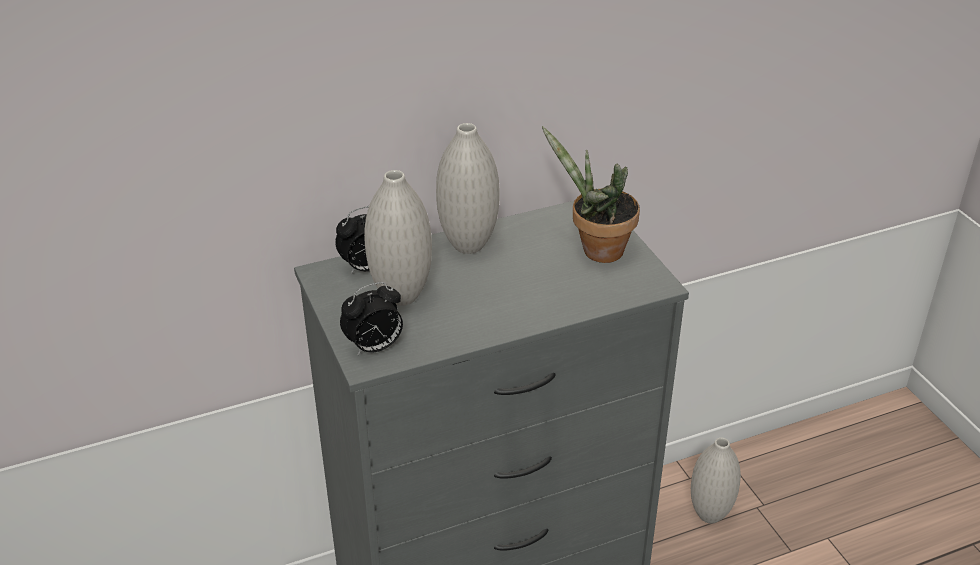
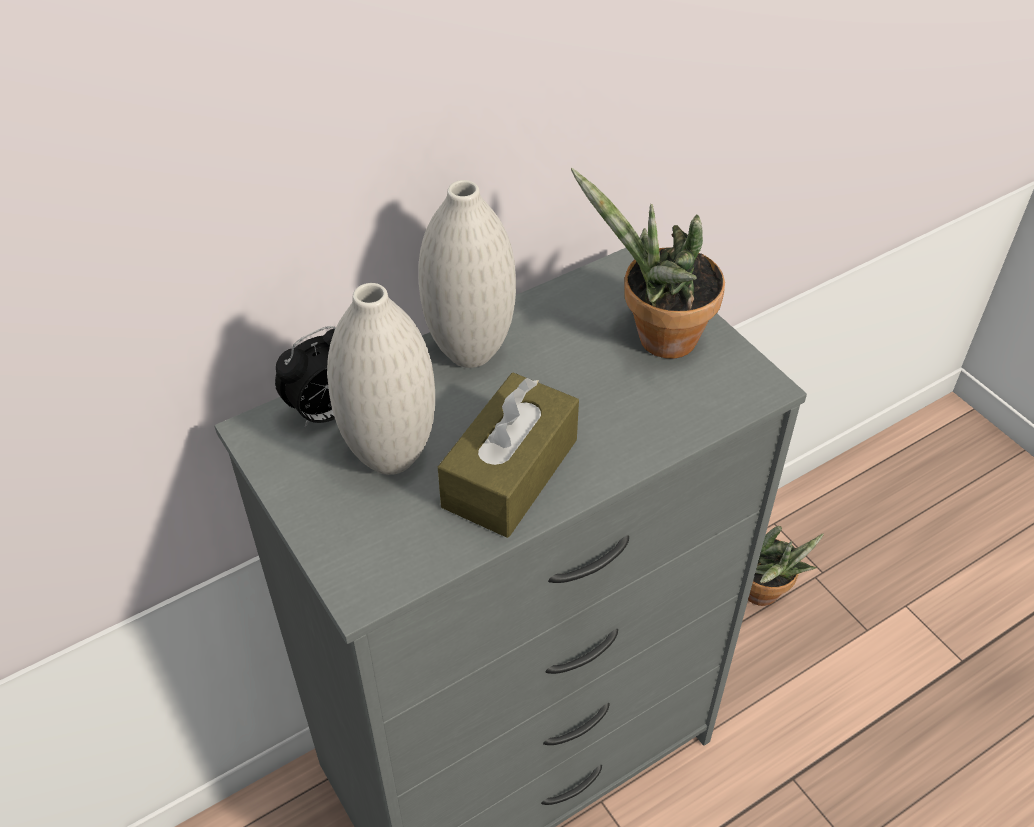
camera: 10 degrees left, 10 degrees up
(374, 347) = (370, 558): alarm clock -> none
(476, 313) = (510, 473): none -> brown tissue box
(709, 515) = (762, 596): white vase -> potted plant

